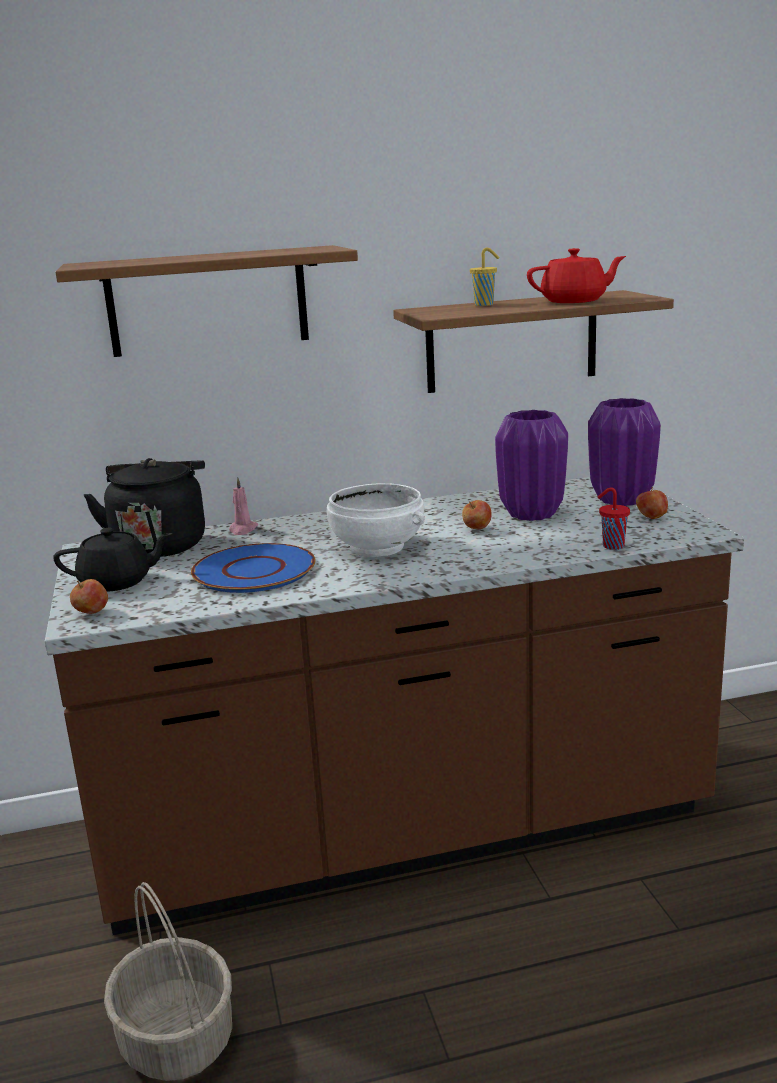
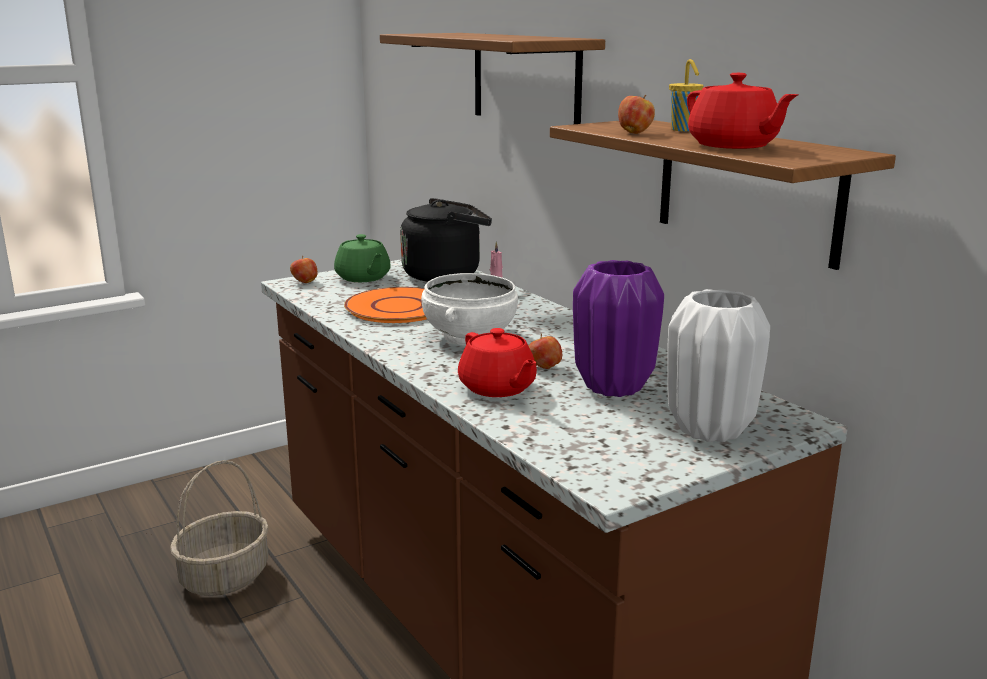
camera: 70 degrees right, 0 degrees up
(117, 582) = (363, 278): black teapot -> green teapot
(254, 570) = (399, 307): blue plate -> orange plate
(515, 547) = (498, 388): none -> red teapot
(612, 546) = (522, 433): red cup -> none
(621, 499) = (711, 429): purple vase -> white vase
(651, 518) = (645, 451): apple -> apple (634, 133)

